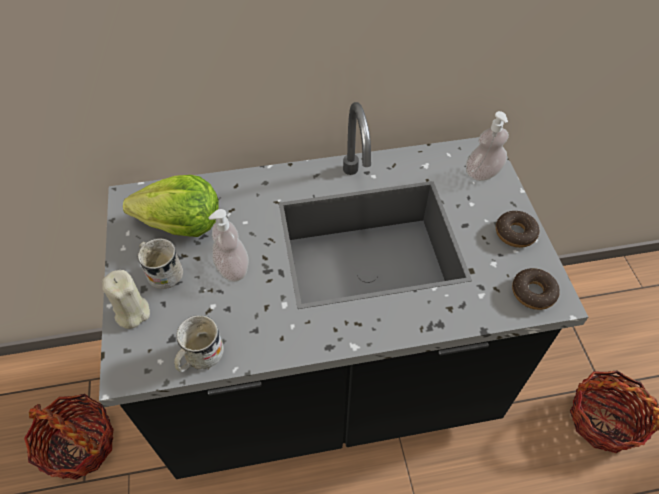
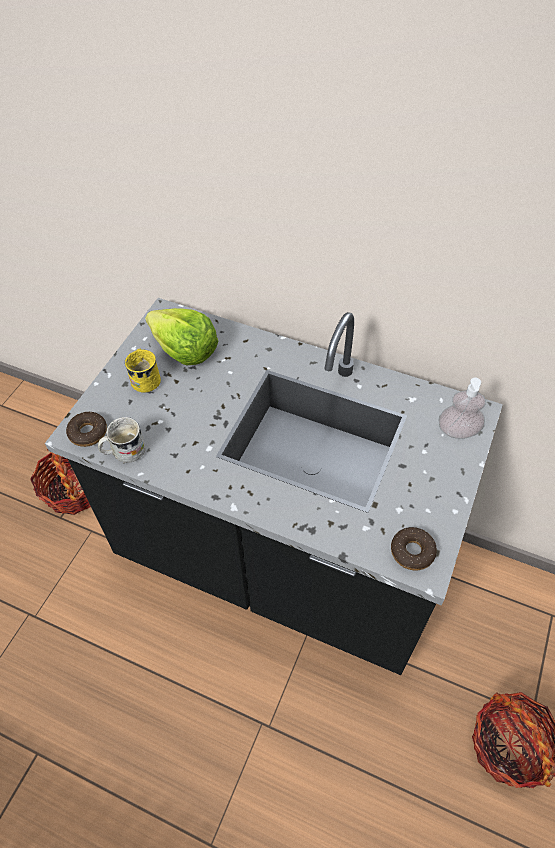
camera: 35 degrees right, 0 degrees up
(132, 312) = (106, 396): beige candle -> none
(162, 272) = (146, 378): white mug -> yellow mug
(232, 268) = (194, 401): soap dispenser -> none
(515, 233) = (441, 496): donut -> donut (88, 433)

